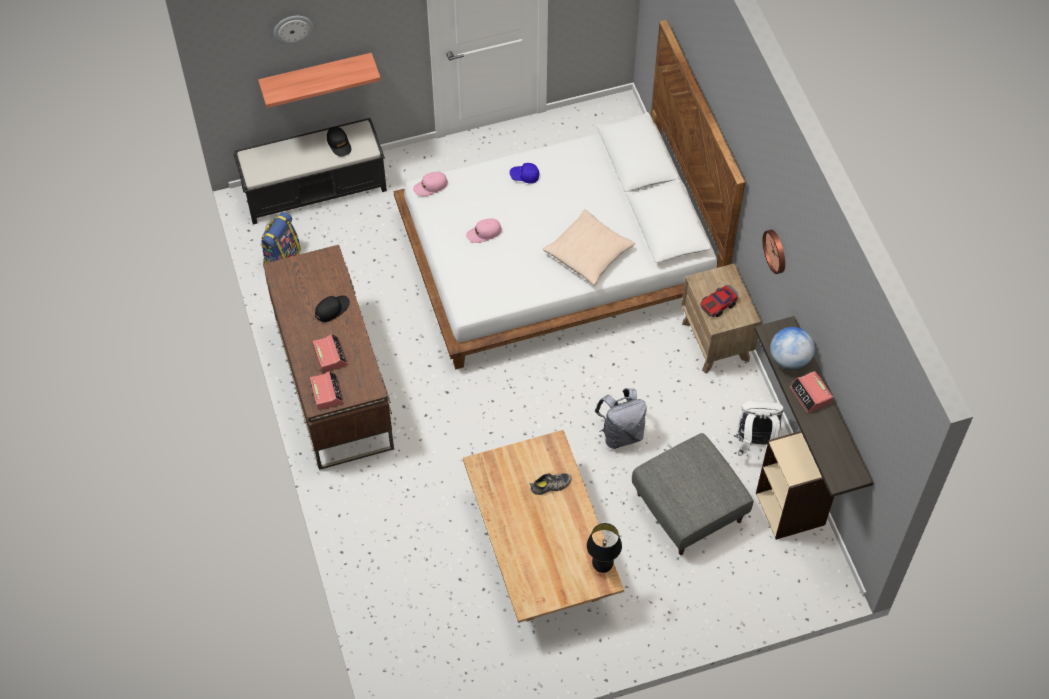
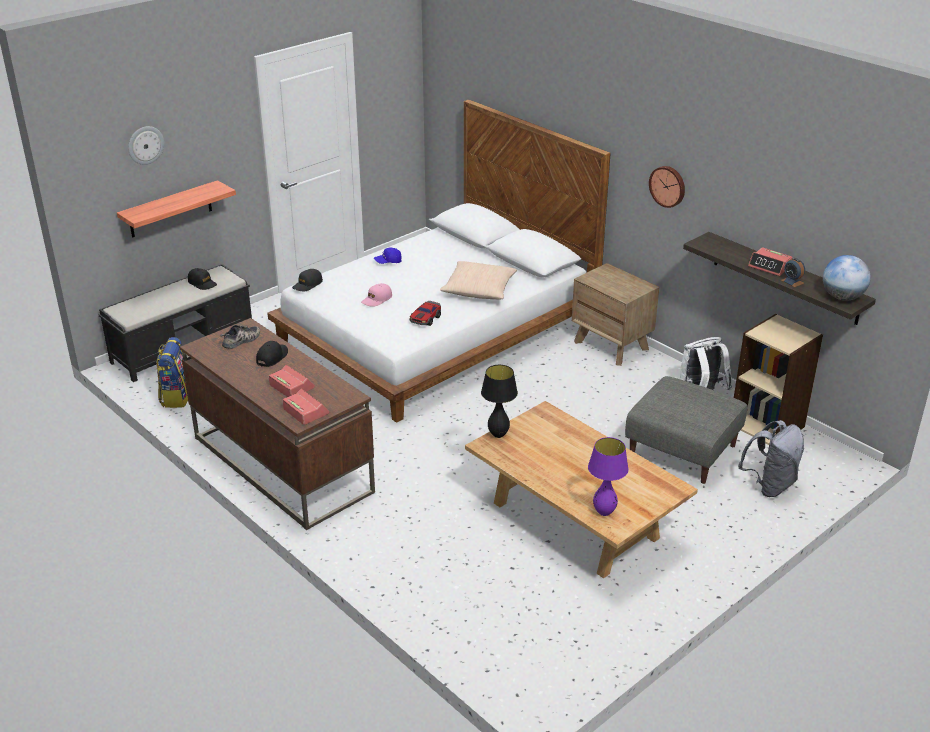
camera: 25 degrees left, 25 degrees down
(430, 186) = (307, 284): pink cap -> black cap
(529, 582) = (604, 512): none -> purple table lamp
(550, 486) = (566, 439): shoe -> shoe (242, 341)
(602, 567) = (663, 479): black table lamp -> black table lamp (498, 435)
(621, 433) = (581, 421): grey backpack -> grey backpack (769, 485)
(718, 304) = (616, 286): toy car -> toy car (425, 318)
(789, 360) = (731, 253): globe -> globe (842, 297)
(814, 426) = (792, 281): none -> alarm clock

